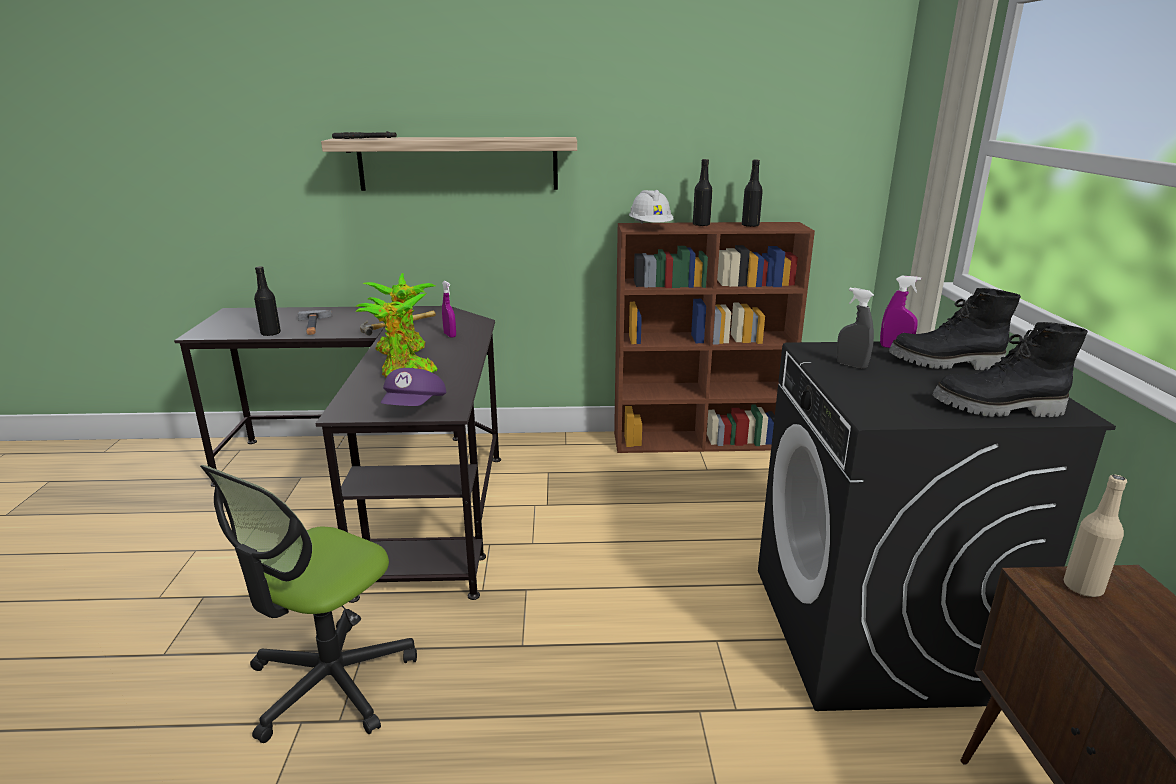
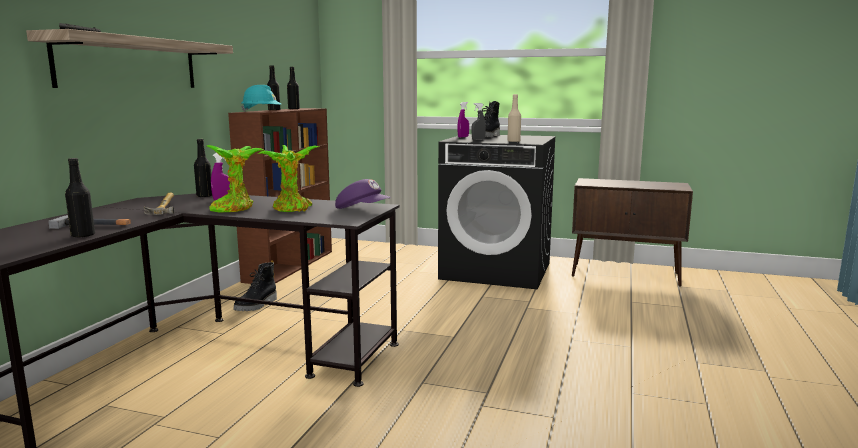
camera: 70 degrees left, 10 degrees down
(330, 682) = (449, 394): office chair -> none
(469, 324) = (204, 196): none -> black bottle
(650, 228) = (262, 111): white hard hat -> turquoise hard hat
(998, 409) = (535, 138): black boot -> black boot (257, 305)
(1082, 587) = (589, 182): beige bottle -> beige bottle (513, 141)

